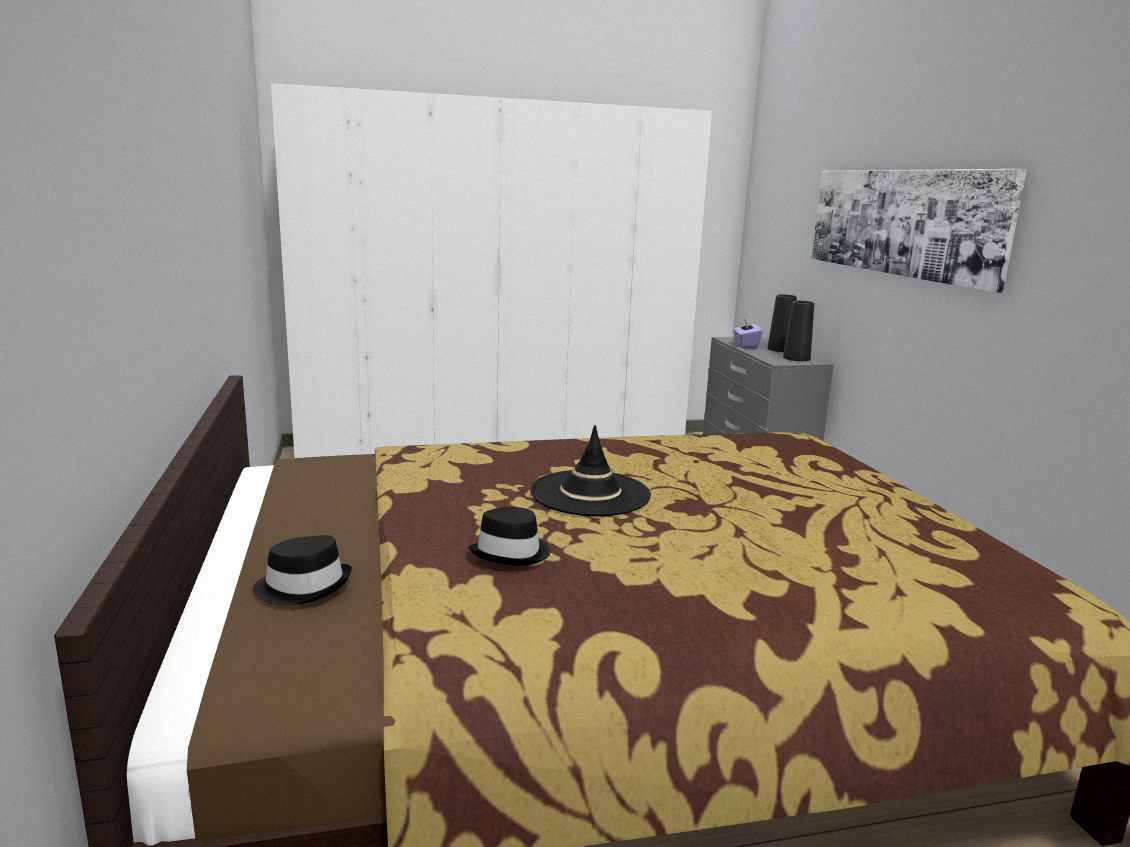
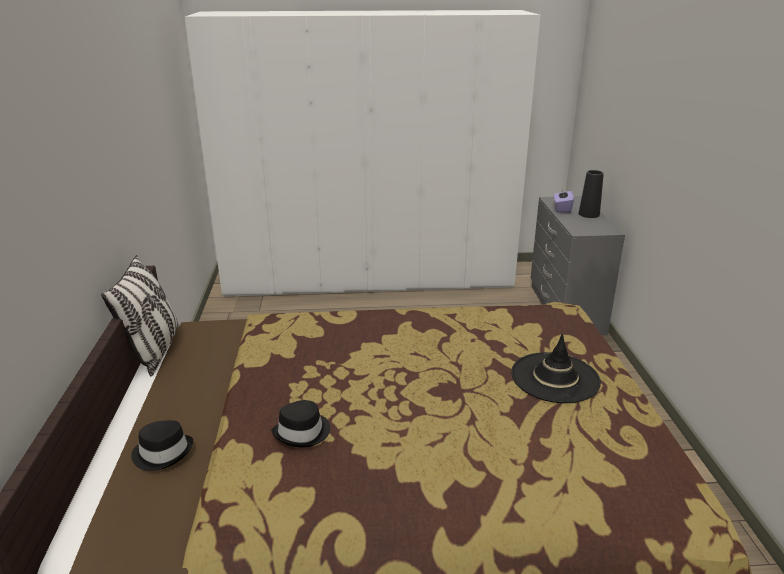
camera: 10 degrees right, 10 degrees up
(247, 486) = (154, 351): none -> pillow
(590, 494) = (379, 374): black hat -> black hat (555, 378)
(796, 358) = (597, 227): black vase -> none
(902, 222) = (676, 133): picture -> none

